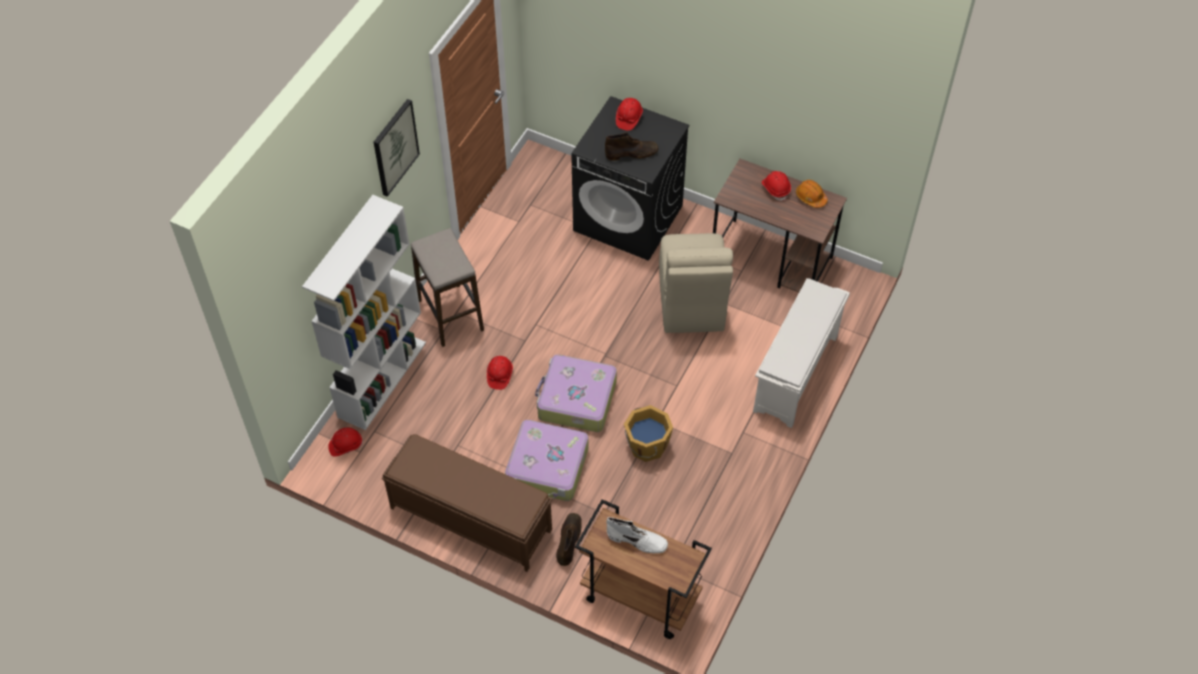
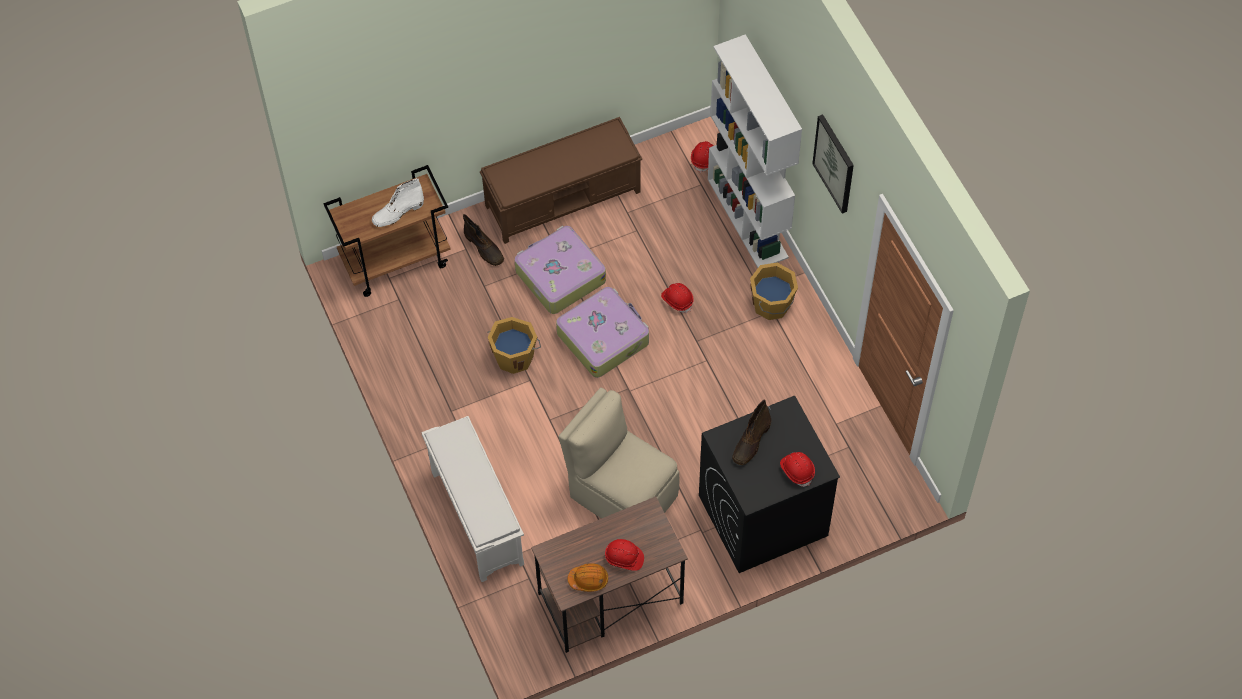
camera: 130 degrees right, 5 degrees up
(450, 315) = (772, 304): stool -> orange bucket

